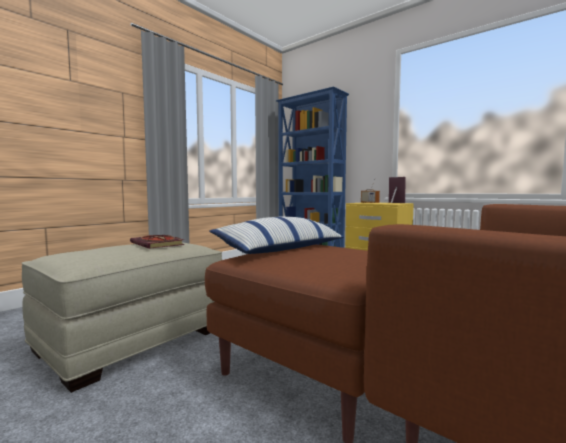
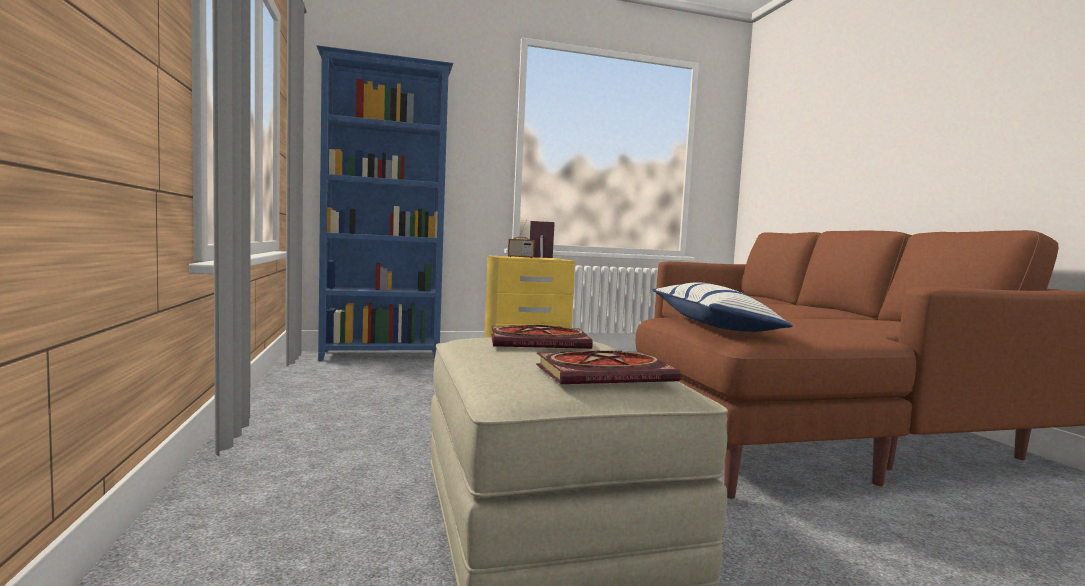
camera: 55 degrees left, 0 degrees up
(86, 256) = (606, 373): none -> book

